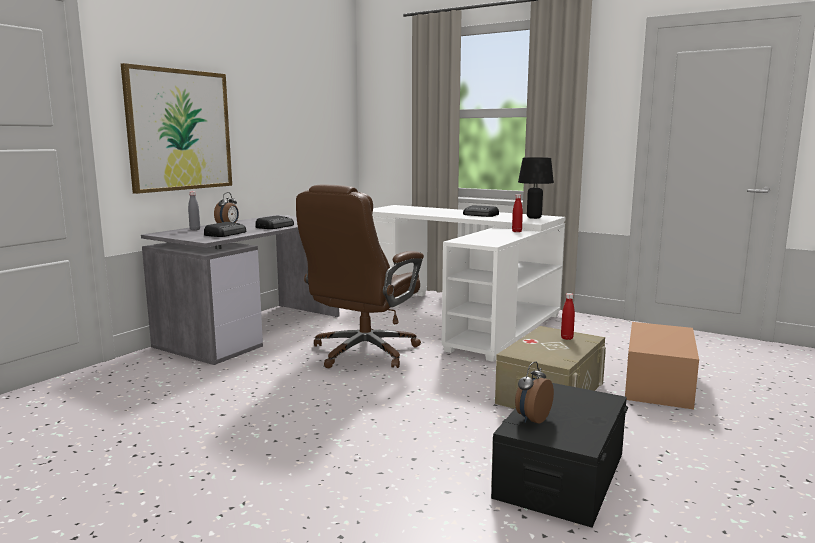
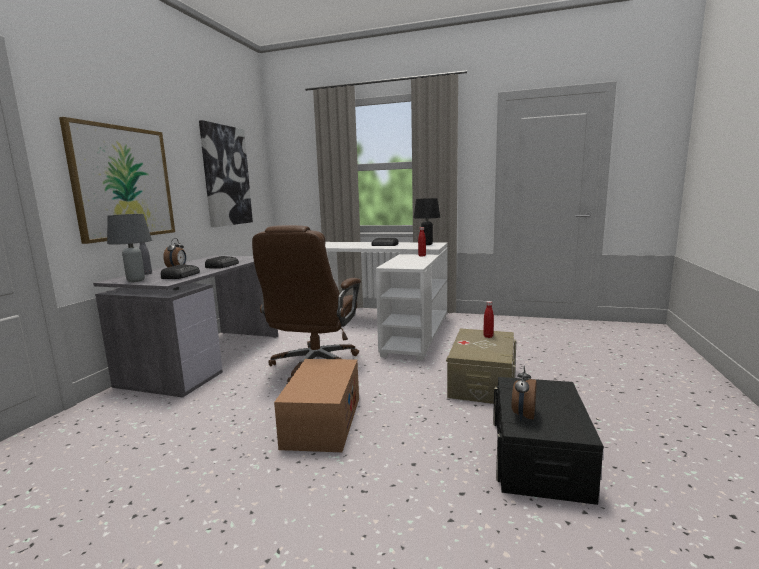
camera: 15 degrees left, 0 degrees up
(179, 236) = (136, 281): none -> grey table lamp
(300, 121) = (226, 176): none -> picture
(658, 384) = (550, 363): cardboard box -> cardboard box (322, 422)

